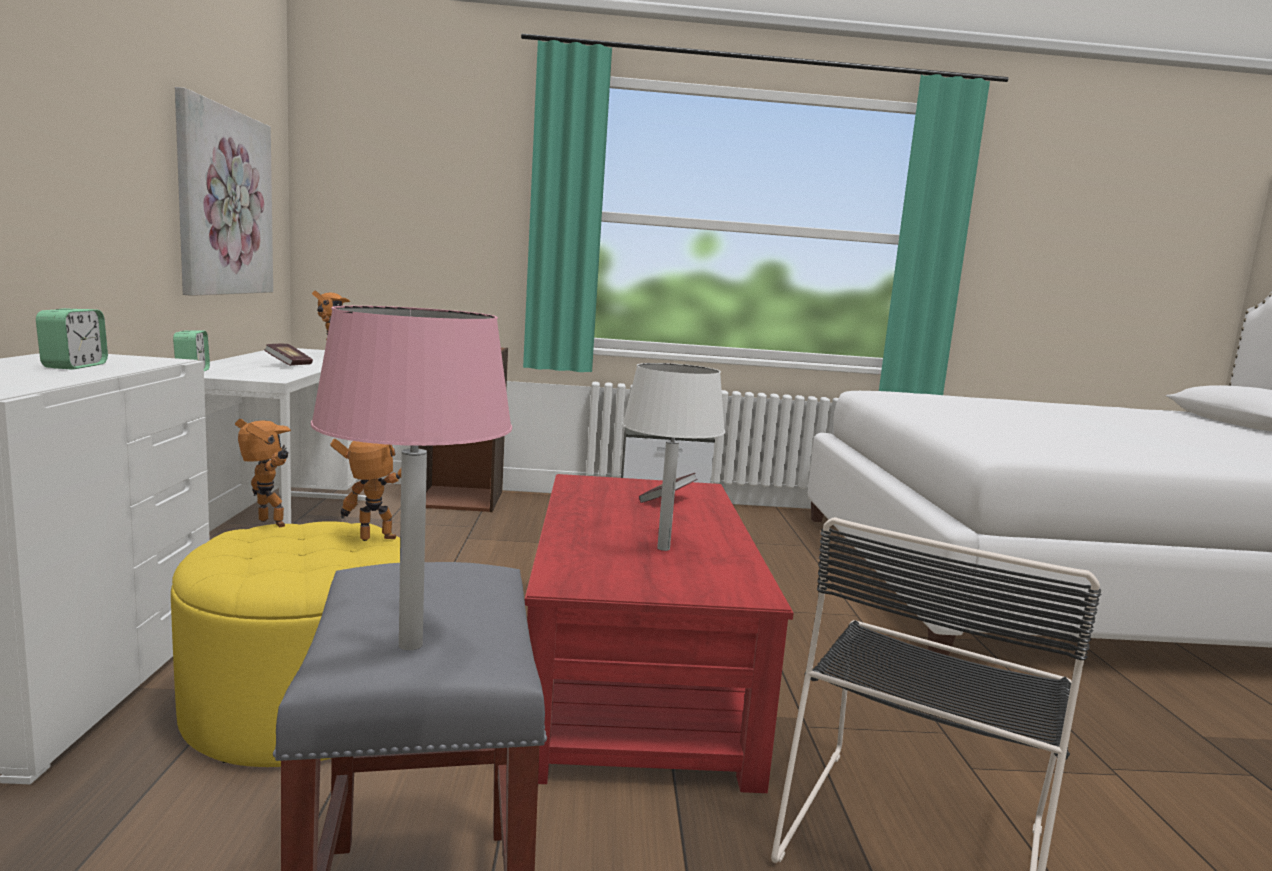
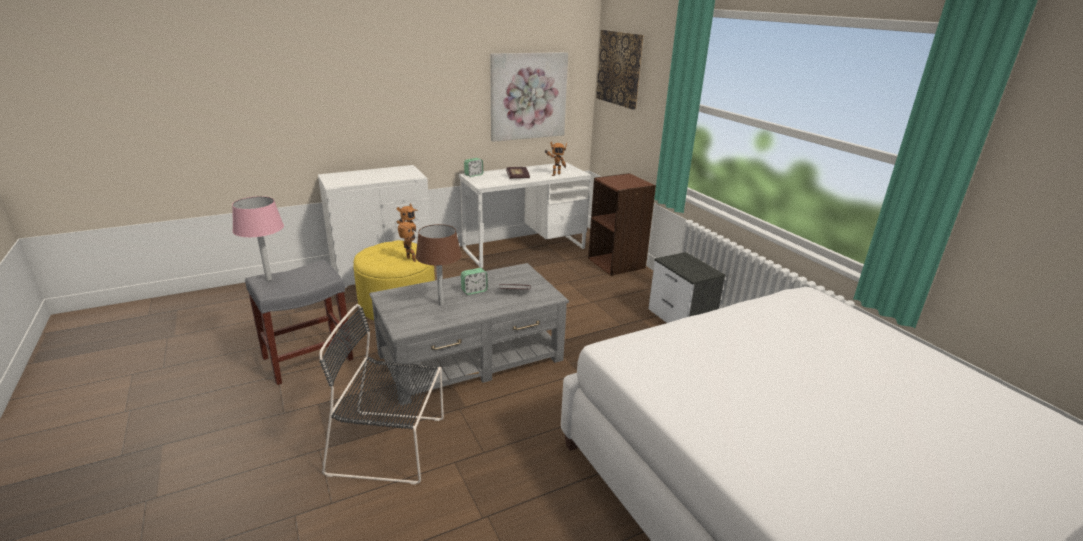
camera: 65 degrees right, 15 degrees up
(74, 366) = (385, 175): alarm clock -> alarm clock (474, 291)
(370, 167) = (619, 68): none -> picture
(637, 672) = (471, 357): red coffee table -> grey coffee table
(663, 548) = (441, 304): white table lamp -> brown table lamp

